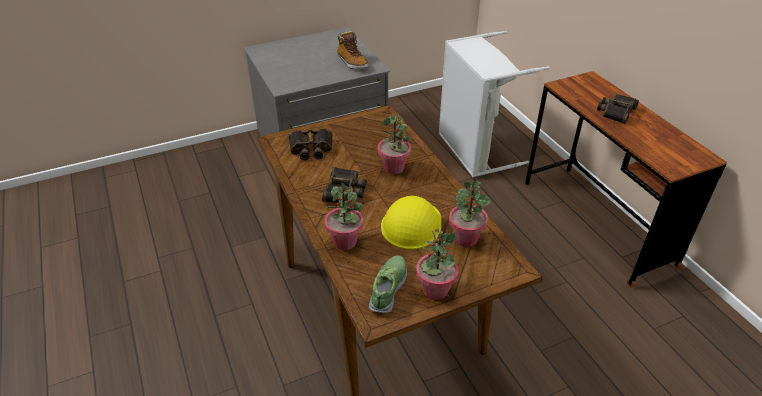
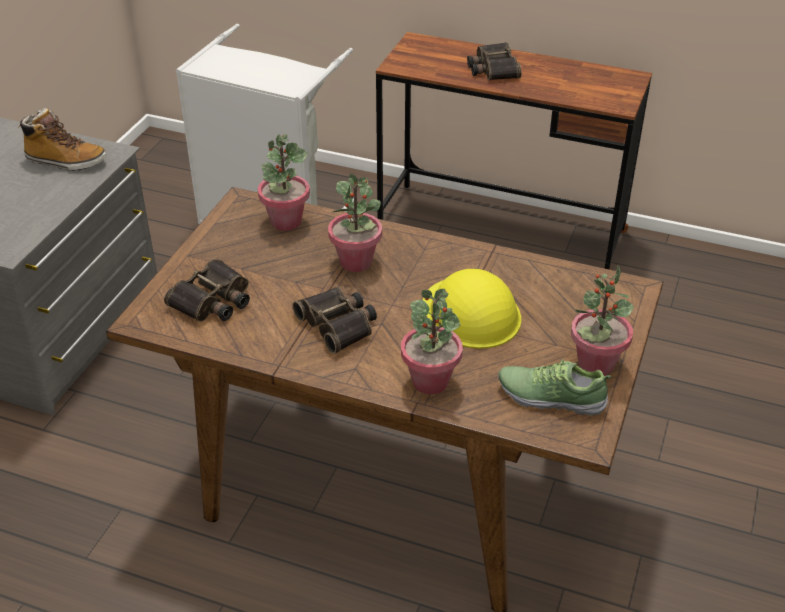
camera: 45 degrees left, 0 degrees up
(388, 289) = (551, 396): shoe -> shoe turned 45 degrees counterclockwise
(465, 239) = (546, 291): potted plant -> potted plant (286, 221)

